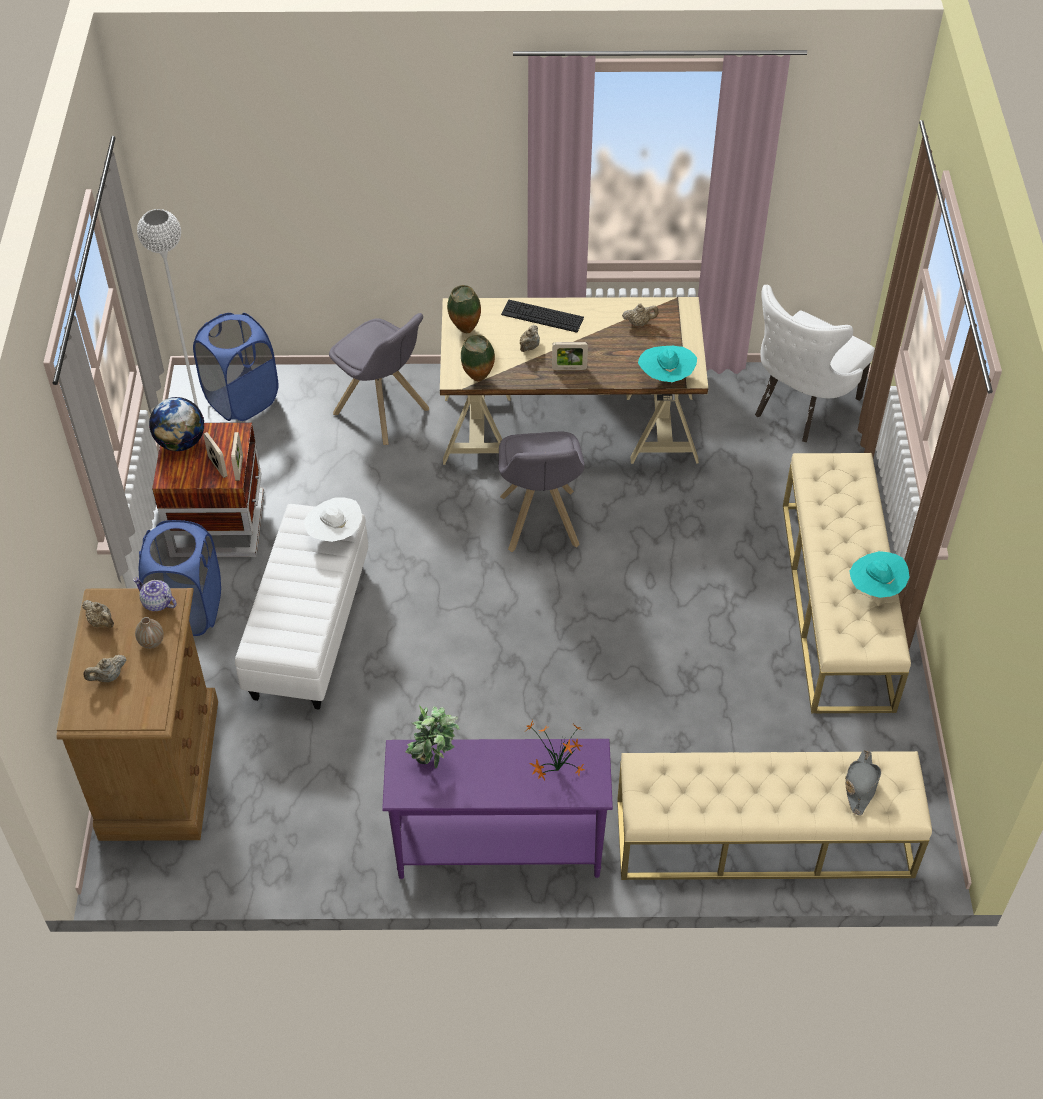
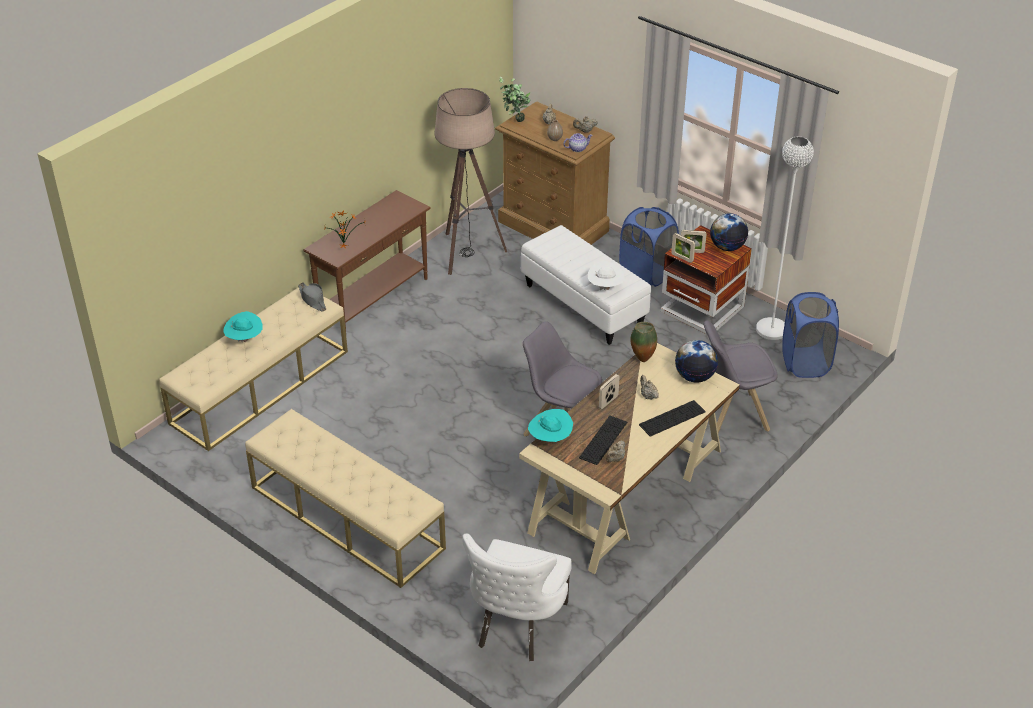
camera: 130 degrees right, 10 degrees down
(303, 823) = (468, 253): none -> floor lamp
(434, 762) = (398, 213): potted plant -> potted plant (514, 122)
(465, 331) = (694, 377): vase -> globe
(497, 853) = (373, 299): purple console table -> brown console table
(624, 343) = (603, 440): none -> keyboard
(801, 406) = (517, 625): white chair -> white chair turned 150 degrees counterclockwise
(860, 785) = (212, 368): grey hat -> grey hat (312, 300)
(875, 589) = (303, 459): turquoise hat -> turquoise hat (245, 339)

